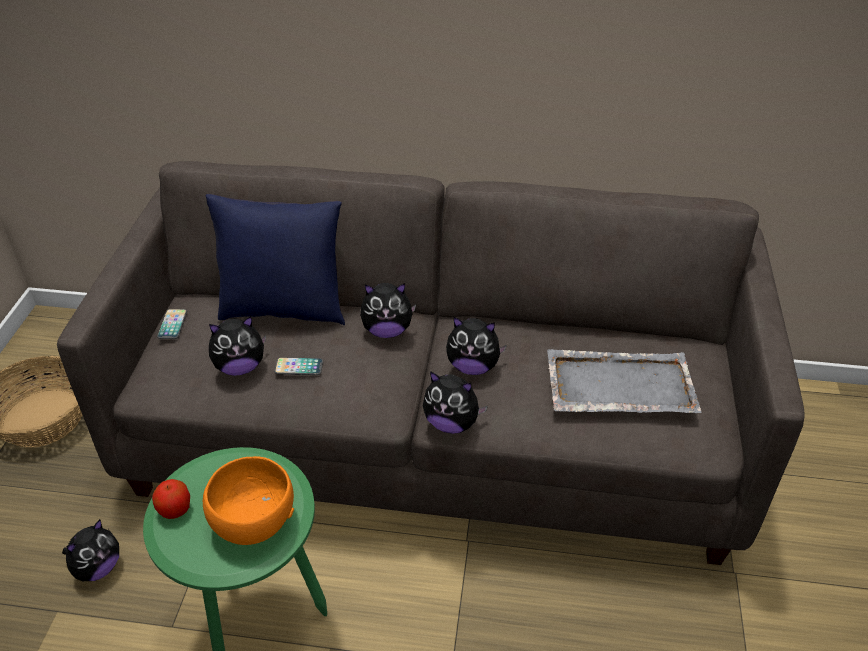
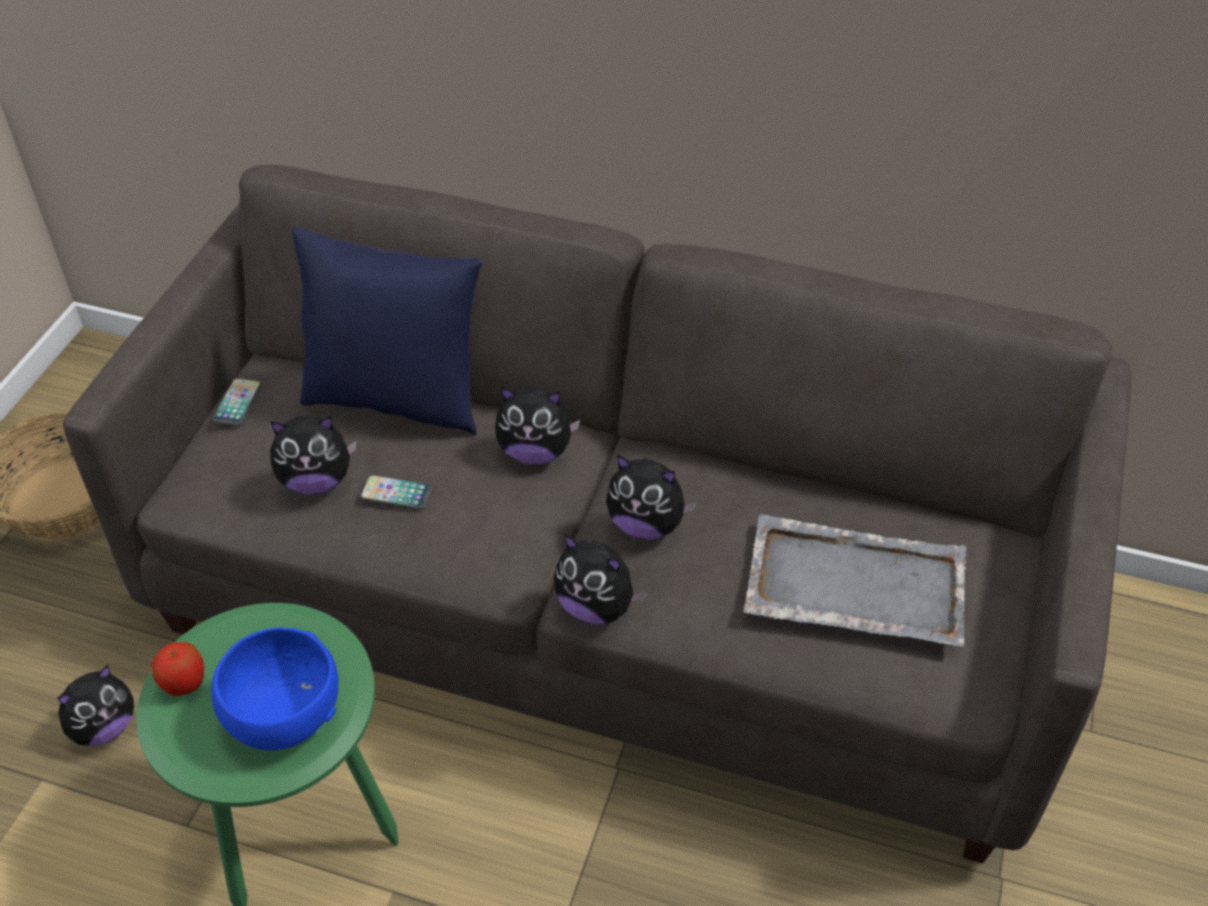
camera: 10 degrees right, 5 degrees up
(253, 522) = (283, 716): orange bowl -> blue bowl

